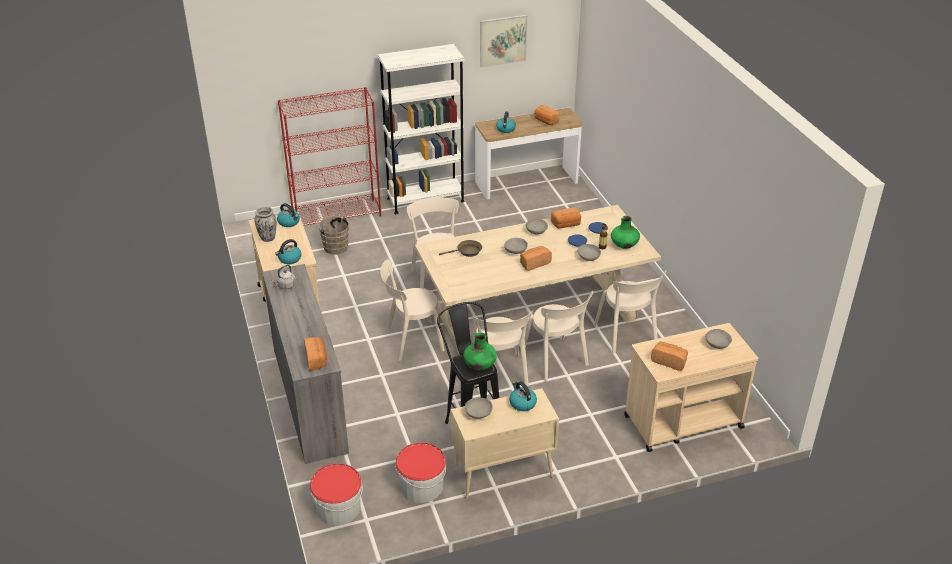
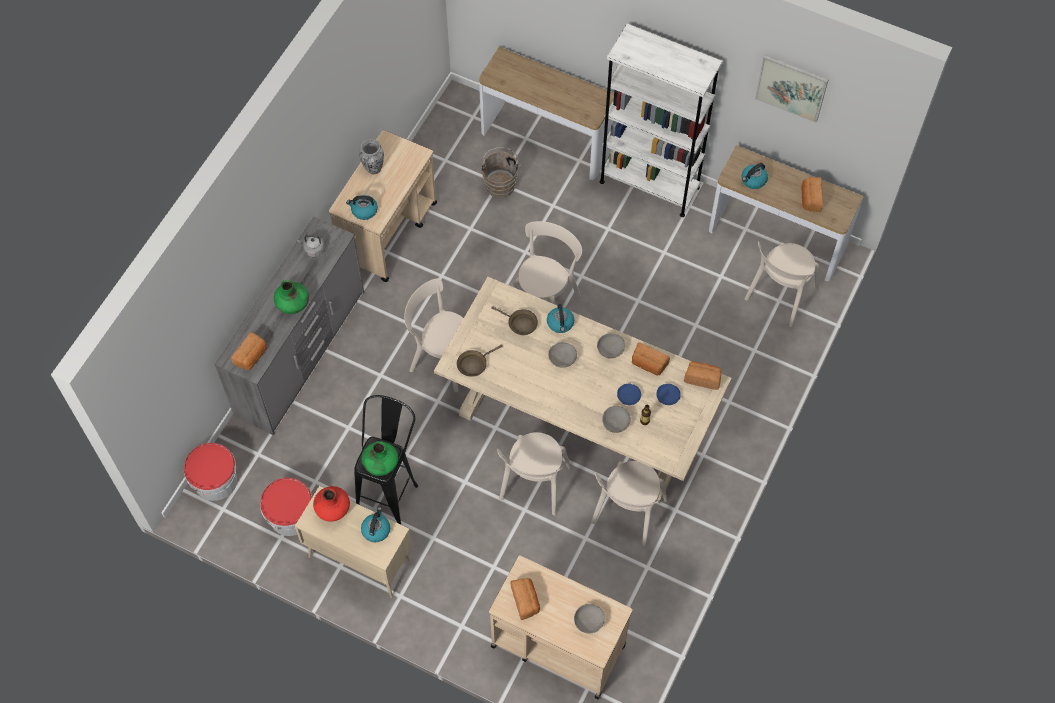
camera: 45 degrees right, 25 degrees up
(289, 222) = (411, 161): kettle -> kettle (560, 323)
(337, 214) = (546, 140): red bookcase -> console table
(467, 284) = (474, 364): none -> brown frying pan
(478, 414) = (333, 509): grey bowl -> red vase
(499, 374) = (470, 458): beige chair -> beige chair (779, 297)
(534, 263) = (560, 388): bread -> bread (702, 378)
(624, 245) = (667, 436): green vase -> green vase (293, 305)

